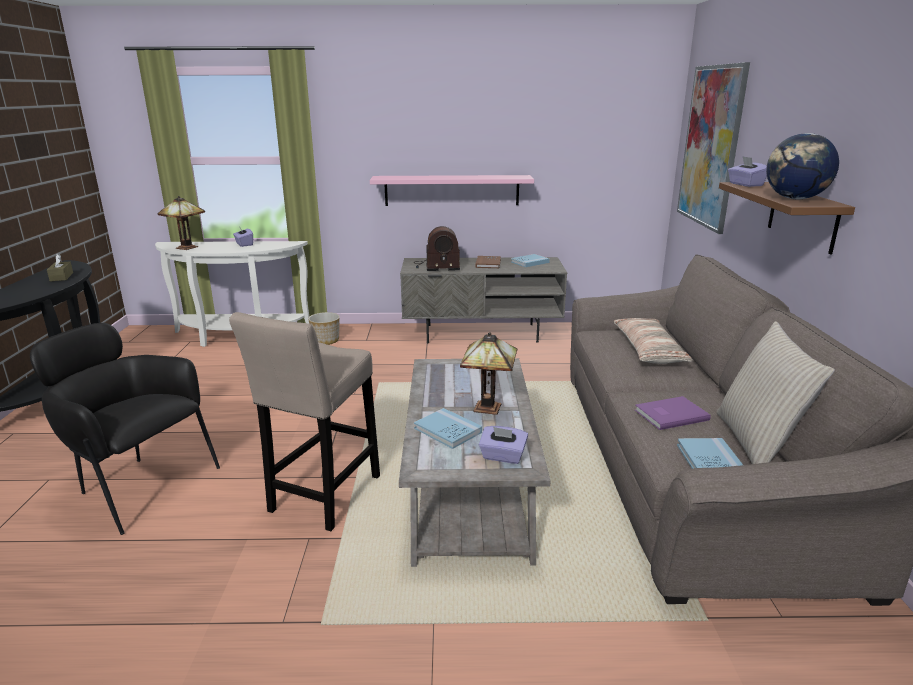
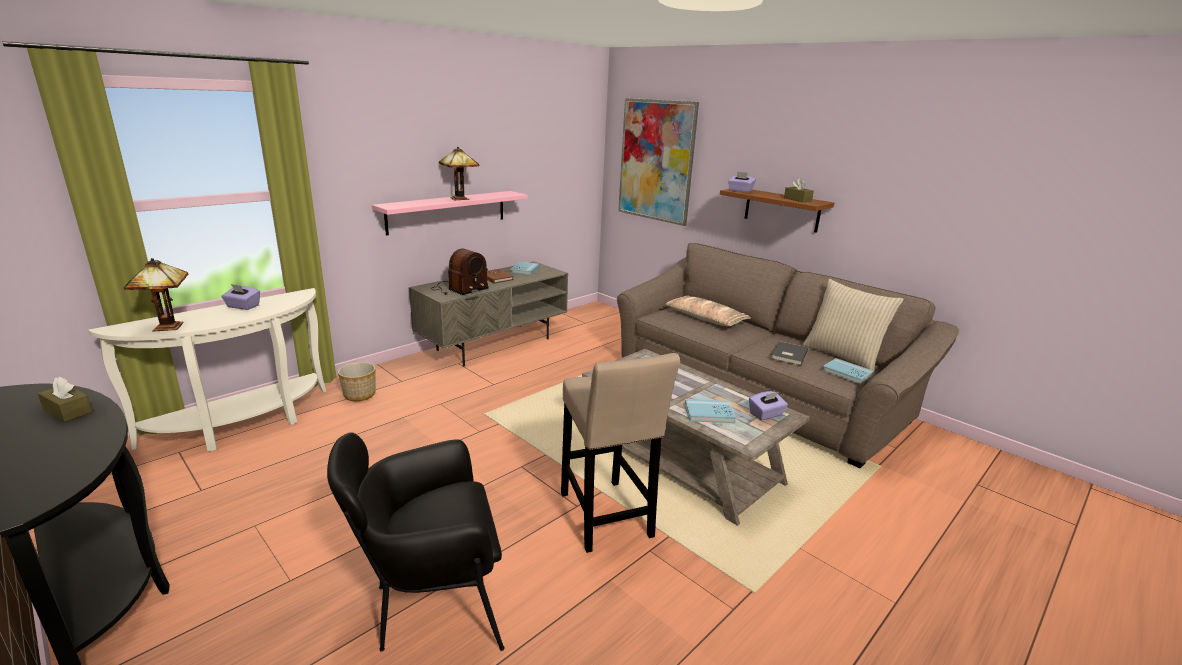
camera: 45 degrees left, 0 degrees up
(490, 407) = (699, 388): table lamp -> table lamp (460, 198)
(669, 414) = (787, 354): purple book -> grey book
(795, 199) = (797, 199): globe -> brown tissue box

